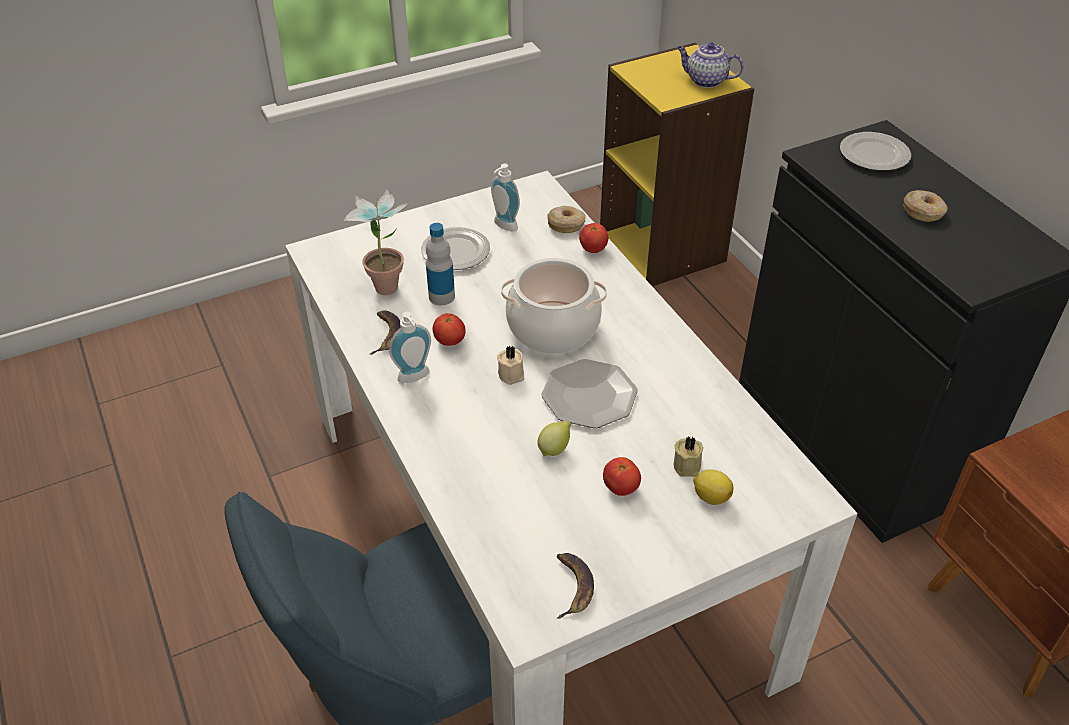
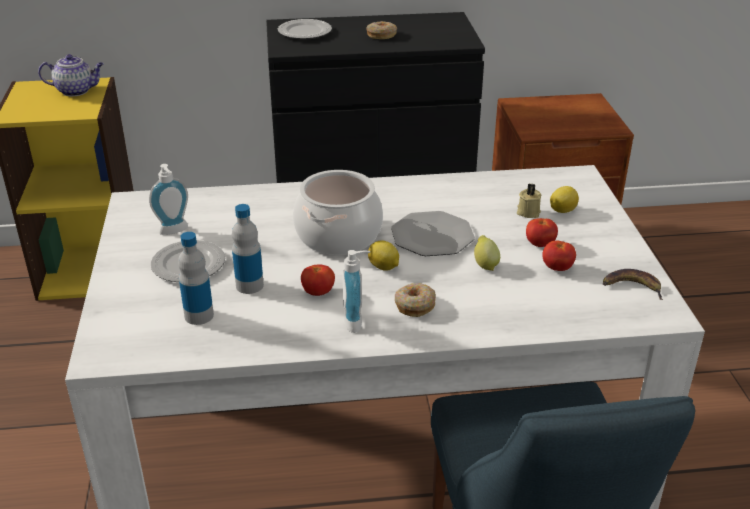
camera: 70 degrees left, 10 degrees down
(386, 282) = (199, 315): potted plant -> bottle
(386, 334) = (280, 329): banana -> none
(512, 374) = (384, 267): beige candle -> lemon
(566, 224) = (203, 199): donut -> donut (414, 305)
(593, 249) = (250, 194): tomato -> tomato (557, 268)
(705, 81) = (76, 91): teapot -> teapot turned 135 degrees counterclockwise

